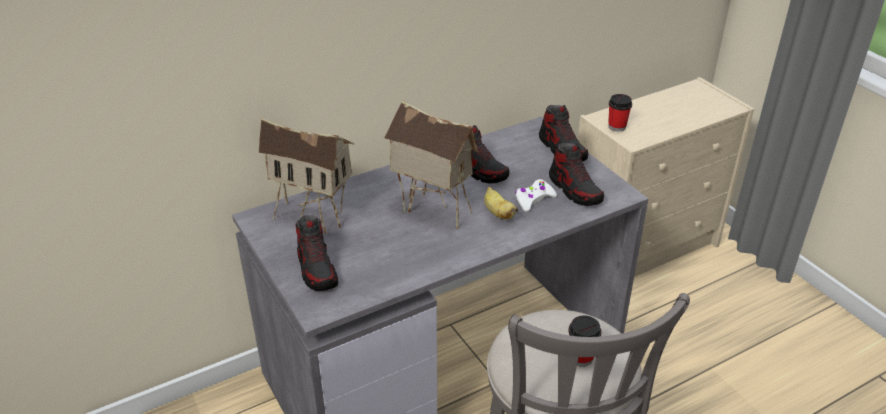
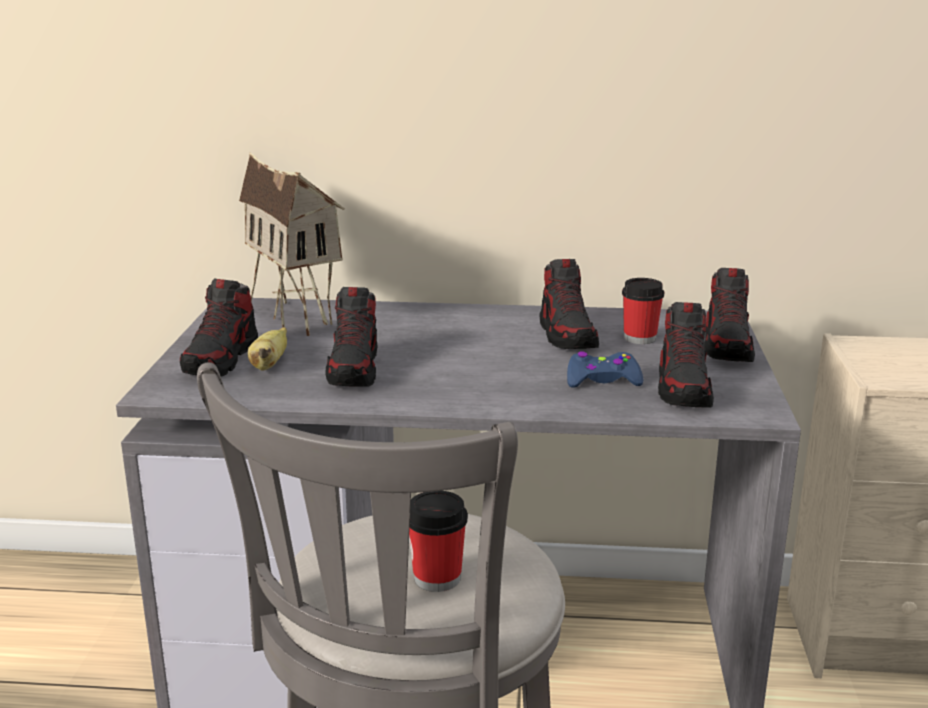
camera: 35 degrees right, 15 degrees down
(403, 244) = (354, 369): none -> shoe
(431, 211) = (441, 352): toy house -> none
(498, 213) = (528, 378): banana -> banana (269, 365)
(533, 199) = (602, 380): white game controller -> blue game controller
(617, 126) = (871, 356): cup -> cup (640, 338)

